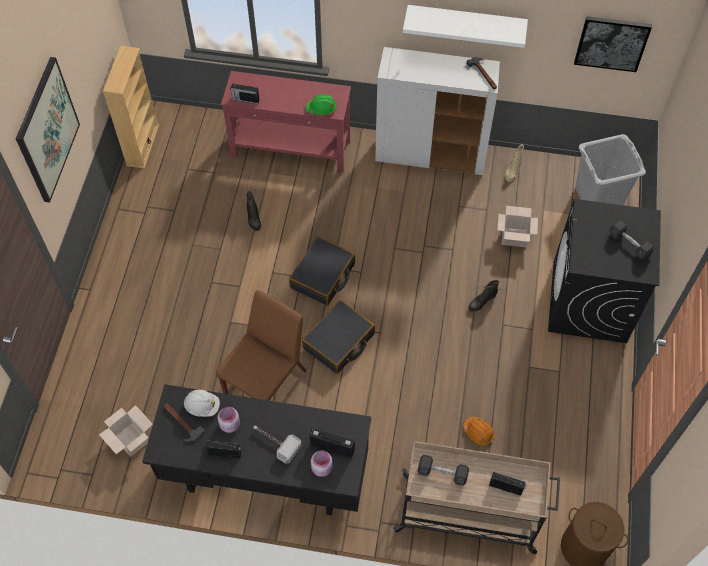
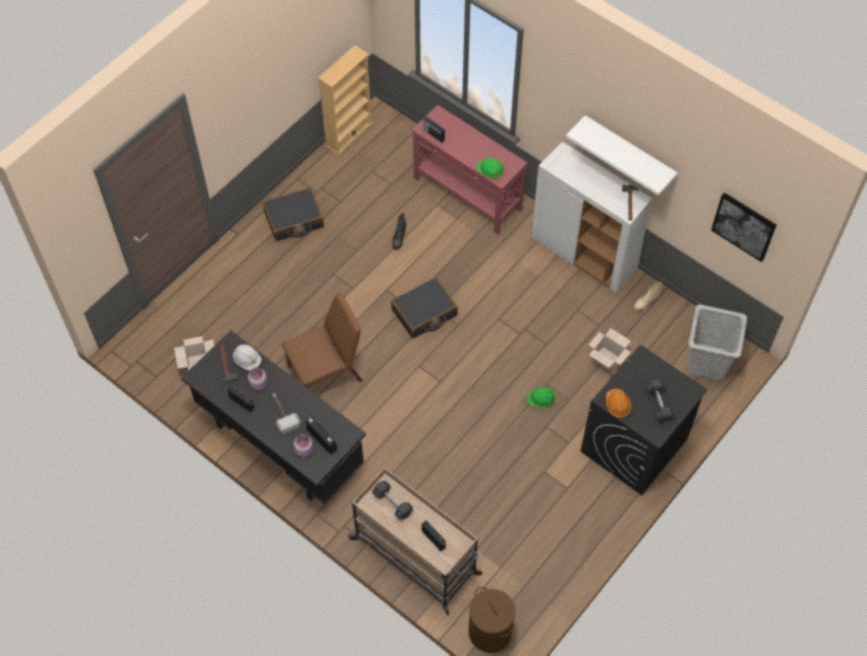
camera: 30 degrees right, 0 degrees up
(47, 130) = (242, 93): picture -> none
(339, 342) = (403, 372): black suitcase -> black suitcase (294, 220)
(478, 432) = (466, 500): orange hard hat -> orange hard hat (617, 405)
(481, 302) = (541, 399): black boot -> green hard hat

